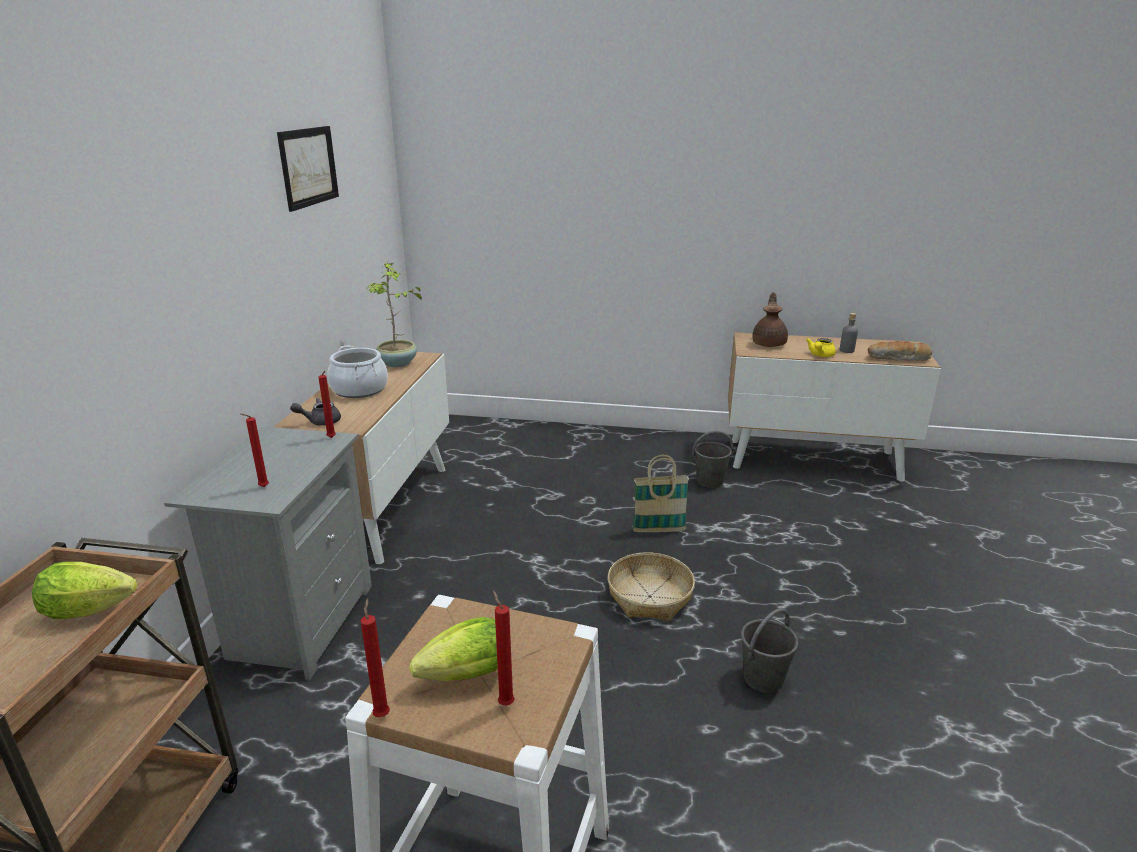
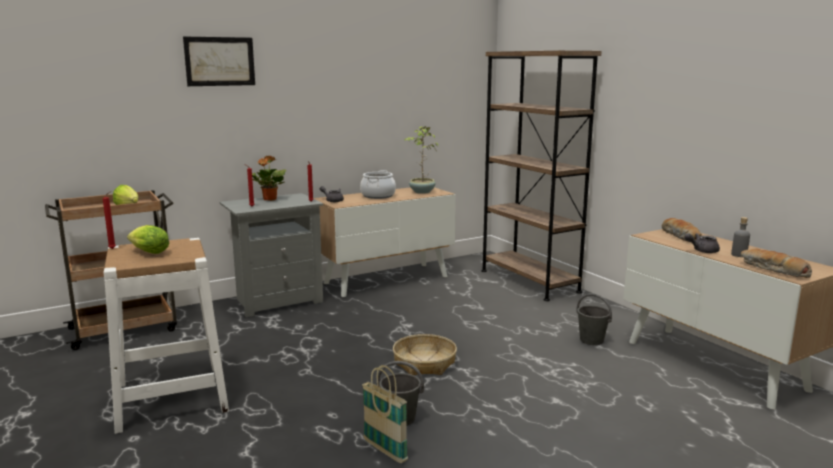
camera: 50 degrees right, 10 degrees down
(250, 460) = (269, 199): none -> potted plant
(308, 167) = (387, 64): picture -> picture (220, 61)
(505, 702) = (137, 260): red candle -> none
(536, 436) = (529, 281): none -> brown bookcase
(659, 530) = (498, 344): basket -> basket (385, 451)
(769, 343) = (681, 236): brown teapot -> bread
(820, 355) = (701, 251): yellow teapot -> grey teapot

